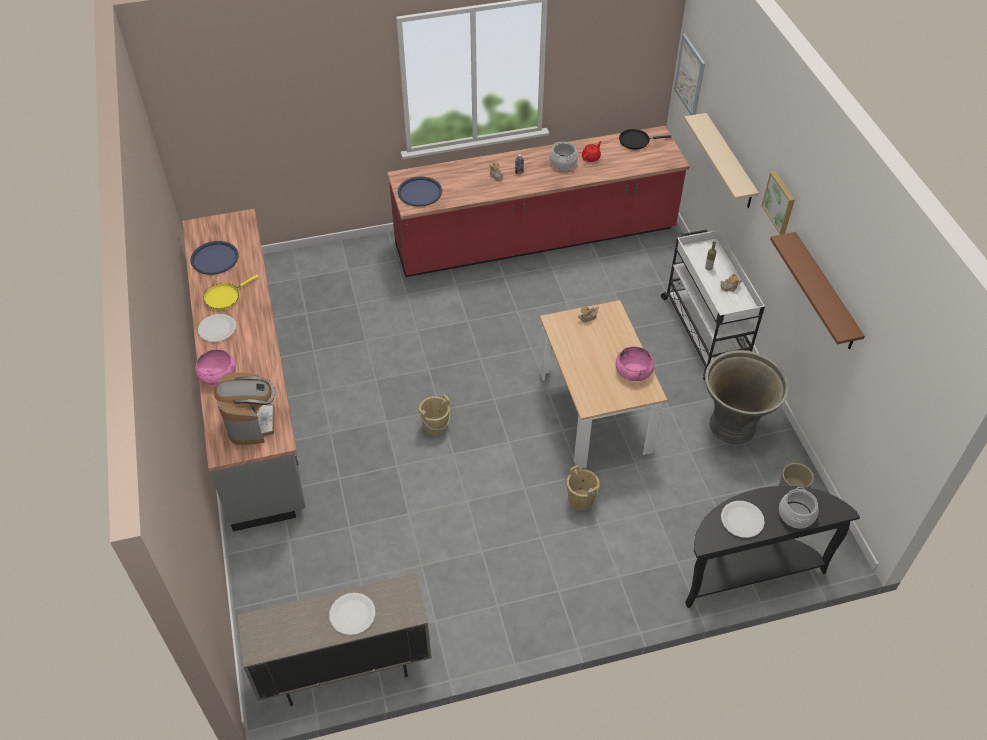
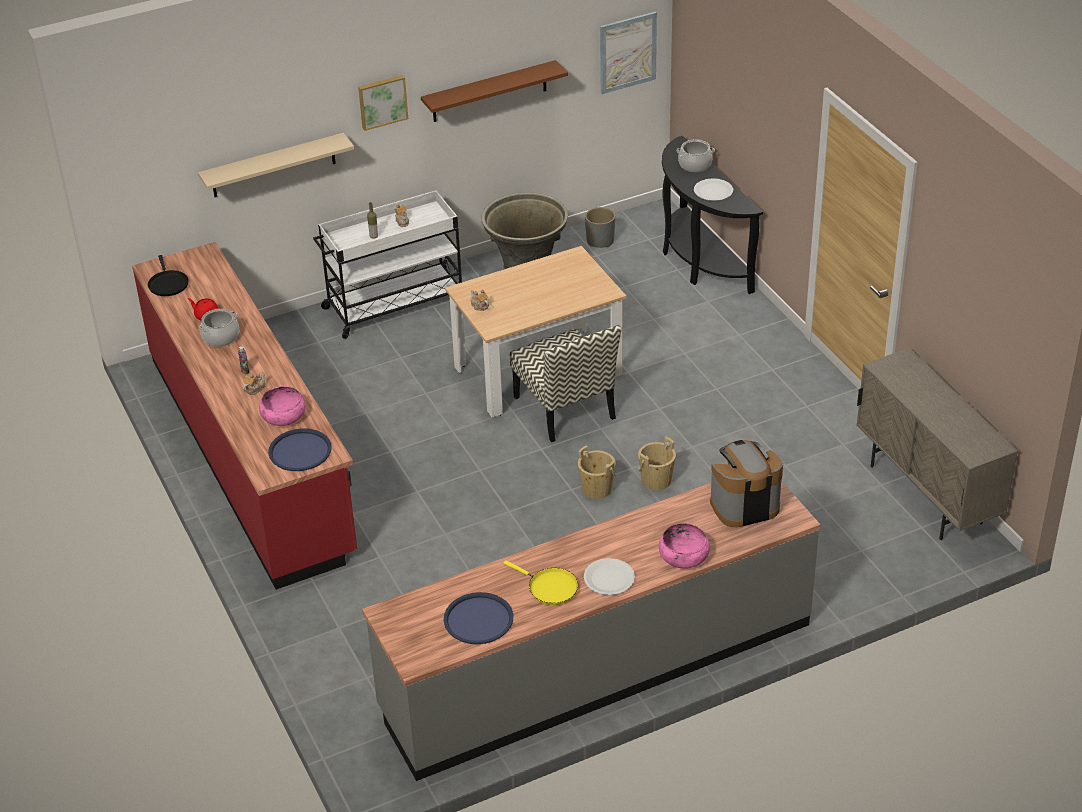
camera: 100 degrees left, 10 degrees down
(352, 614) = (927, 394): white plate -> none
(540, 423) = (565, 408): none -> chair
(581, 499) = (658, 368): beige bucket -> beige bucket (656, 480)
(633, 370) = (549, 268): pink bowl -> pink bowl (283, 416)
(690, 76) = (138, 177): picture -> picture (627, 52)

